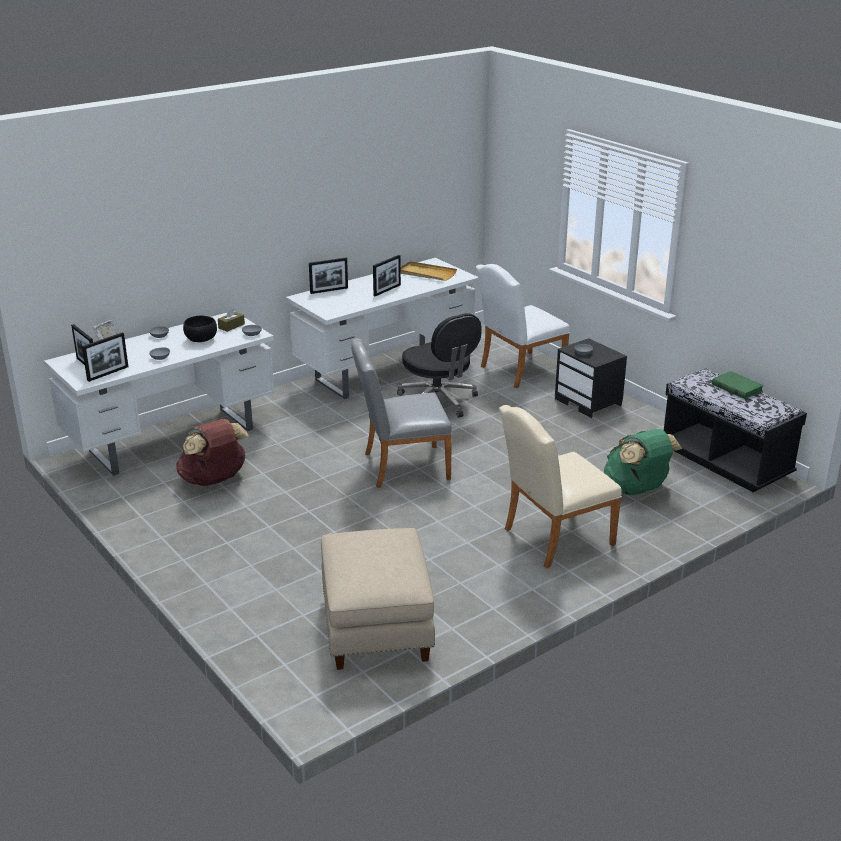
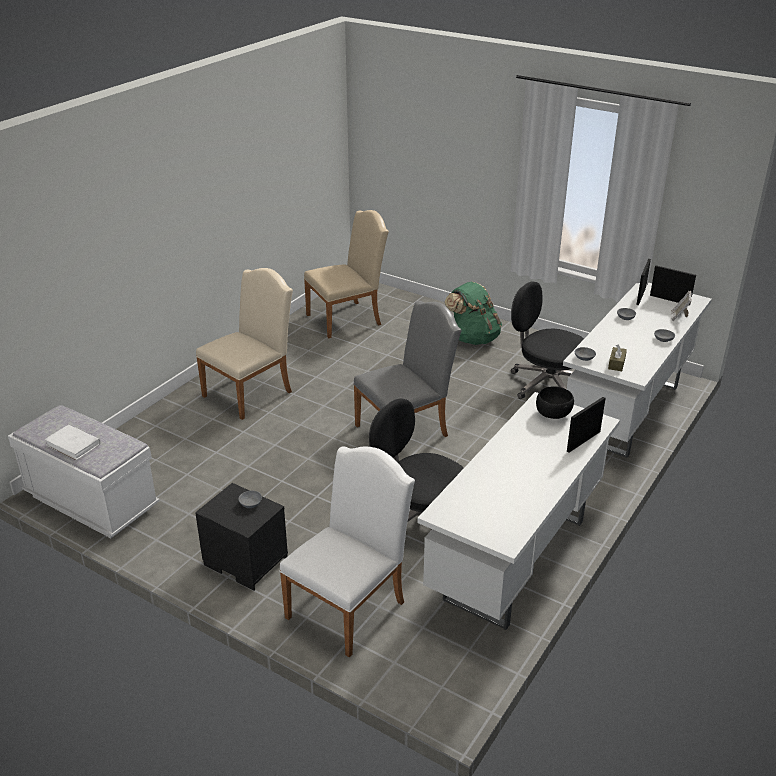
camera: 160 degrees right, 5 degrees up
(201, 339) = (620, 342): black bowl -> black bowl (553, 414)
(214, 480) = (546, 384): brown backpack -> black office chair
(375, 627) = (348, 318): beige ottoman -> beige chair
(387, 290) = (515, 457): picture frame -> none
(426, 273) = (495, 508): beige tray -> none
(636, 490) = (185, 449): green backpack -> green backpack (473, 338)
(725, 462) = (91, 502): black bench -> white bench
(736, 387) = (73, 444): green book -> white book

